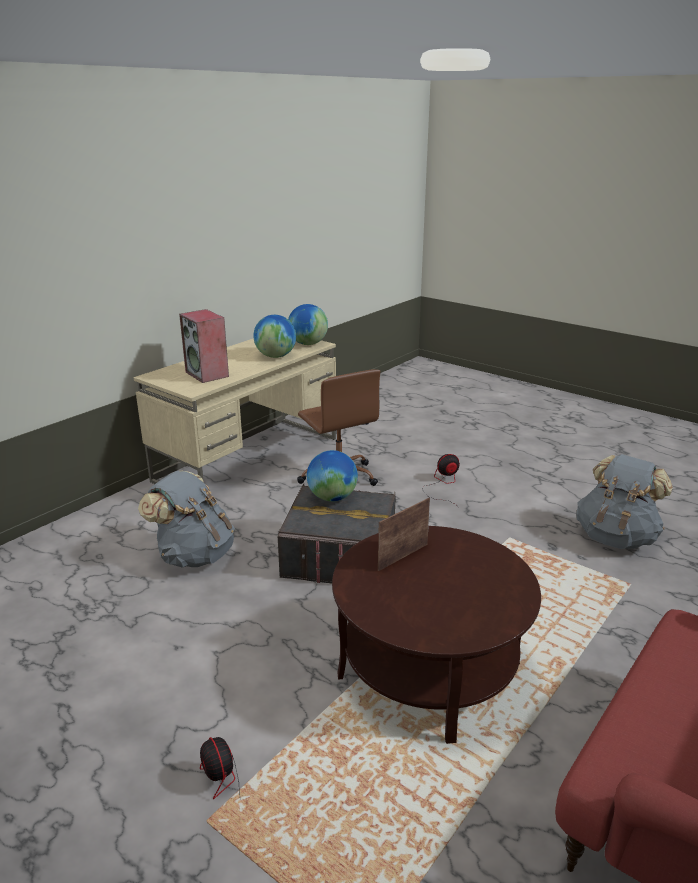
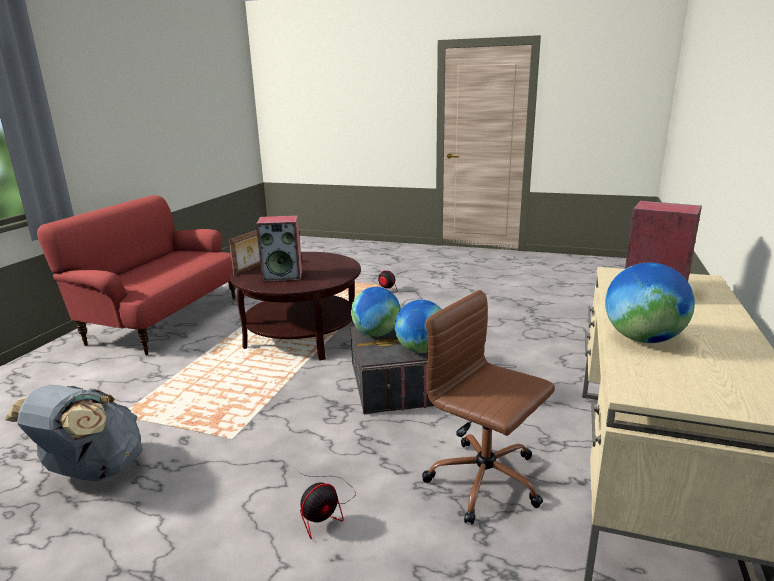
camera: 160 degrees right, 5 degrees down
(194, 555) = (524, 358): grey backpack -> none
(308, 344) = (658, 386): globe -> globe (376, 334)
(402, 556) = (321, 275): picture frame -> picture frame (250, 268)
(456, 565) = (283, 276): none -> speaker

